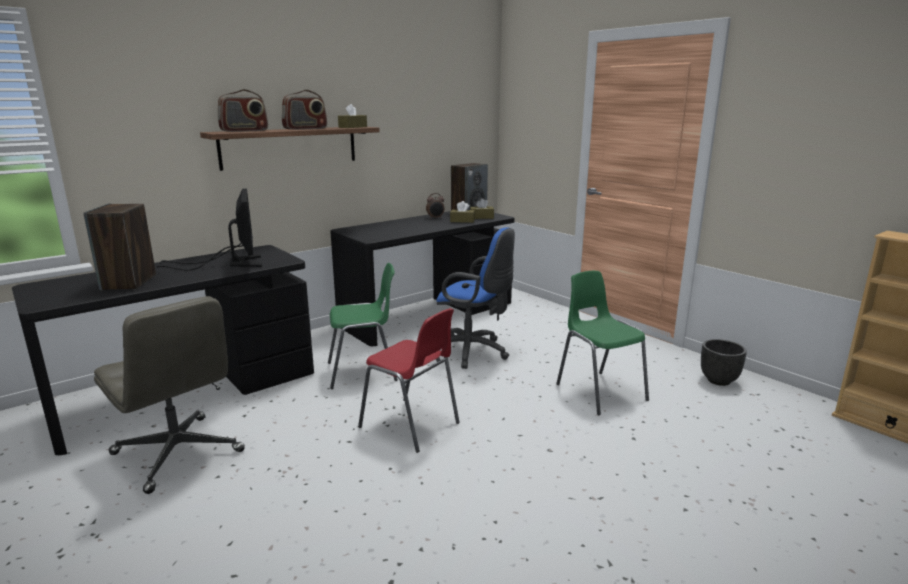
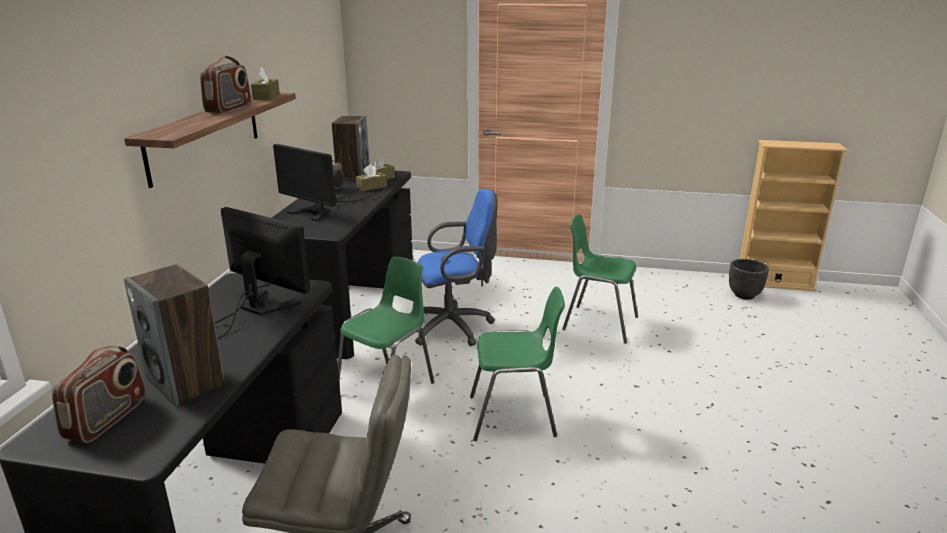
camera: 40 degrees left, 5 degrees up
(244, 131) = (178, 126): radio -> radio (107, 419)
(398, 226) = (322, 210): none -> monitor
(411, 426) = (514, 417): red chair -> green chair
(719, 381) = (654, 283): black planter -> black planter (744, 295)

